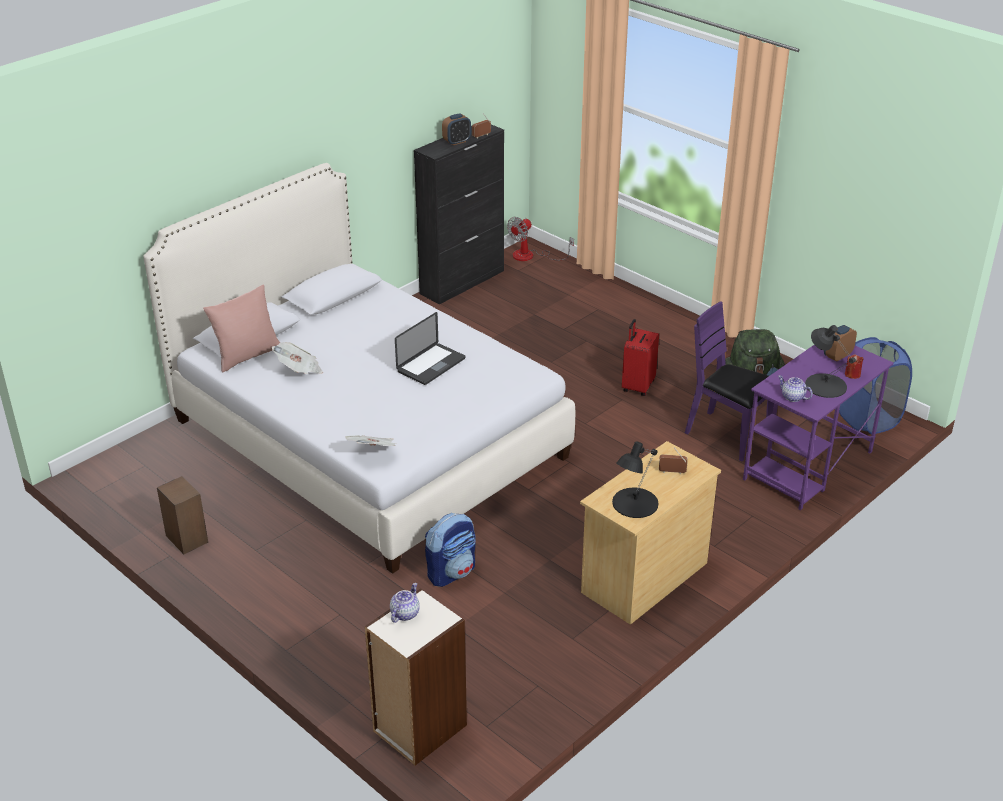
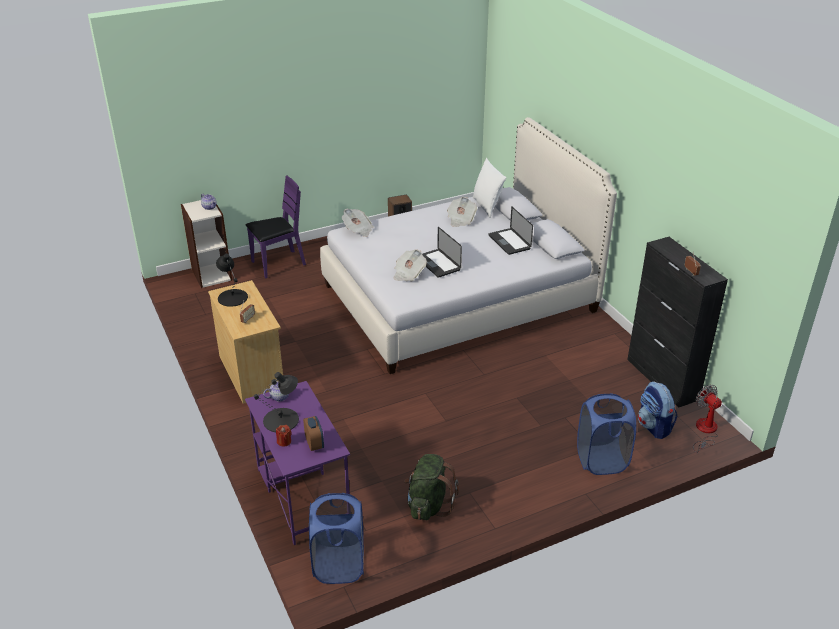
camera: 110 degrees right, 0 degrees up
(247, 356) = (487, 206): pink pillow -> white pillow
(345, 323) = (509, 242): none -> laptop
(451, 572) = (312, 304): backpack -> backpack (654, 427)
(457, 142) = (680, 258): alarm clock -> none
(469, 382) = (408, 274): none -> newspaper
(612, 302) = (601, 460): none -> blue laundry basket
(637, 386) = (460, 434): red suitcase -> none
(727, 435) = (367, 463): purple chair -> purple chair (278, 264)

